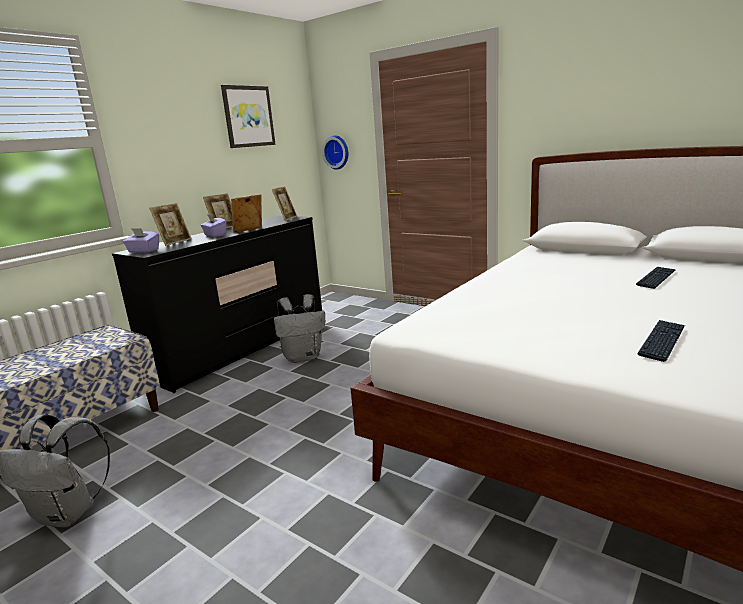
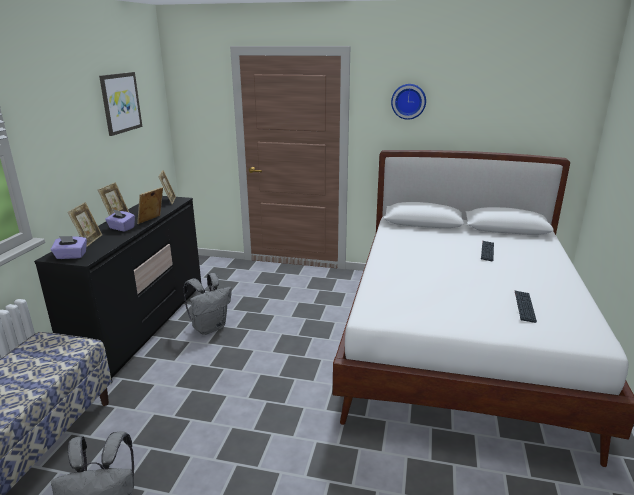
camera: 25 degrees left, 5 degrees up
(337, 152) = (194, 129): wall clock -> wall clock (408, 101)

